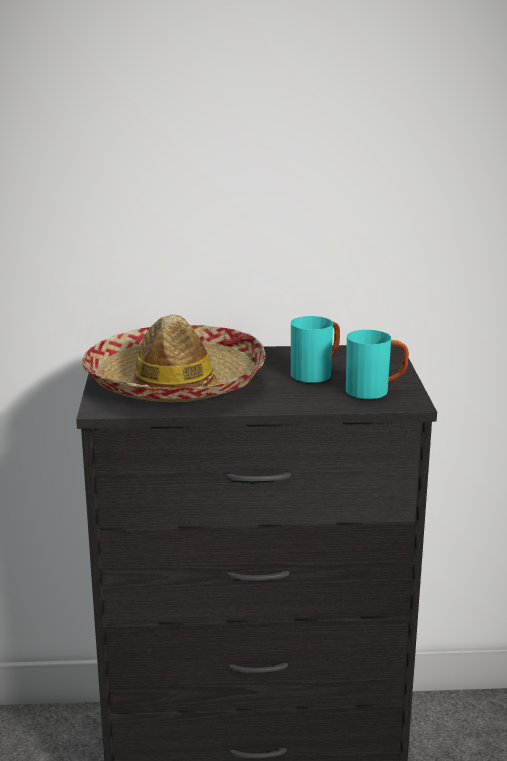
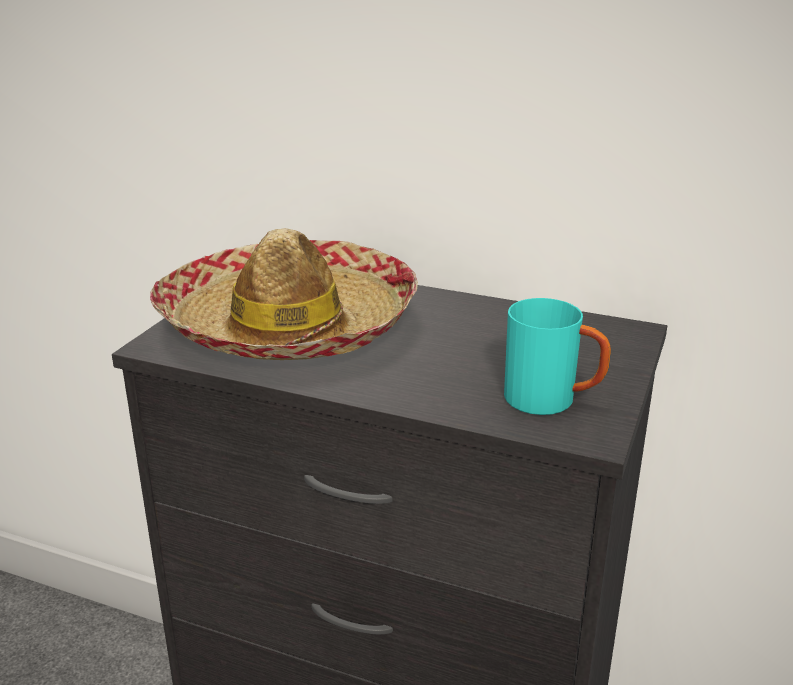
camera: 25 degrees right, 5 degrees up
(317, 373) = (493, 350): turquoise mug -> none

